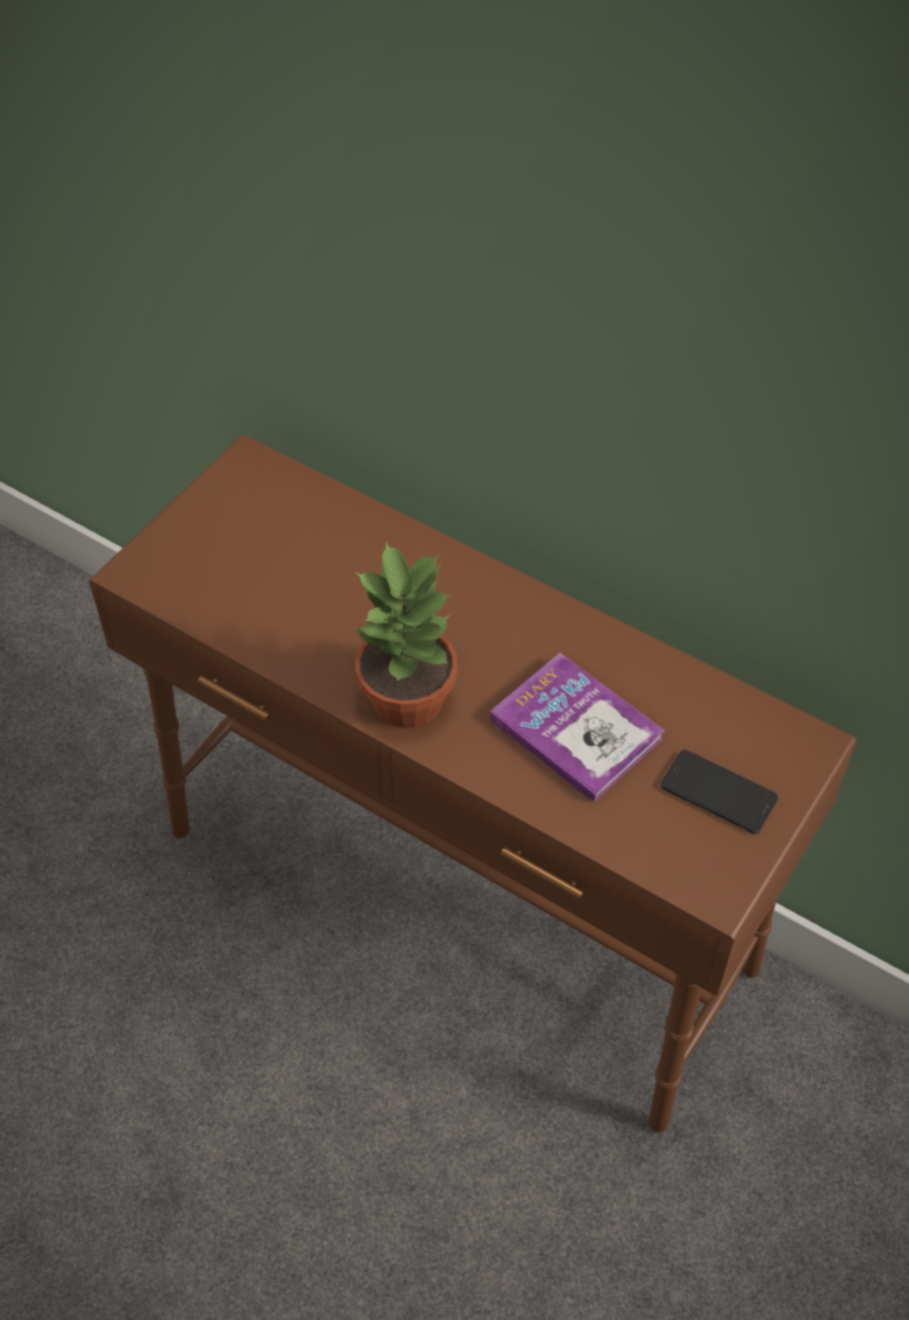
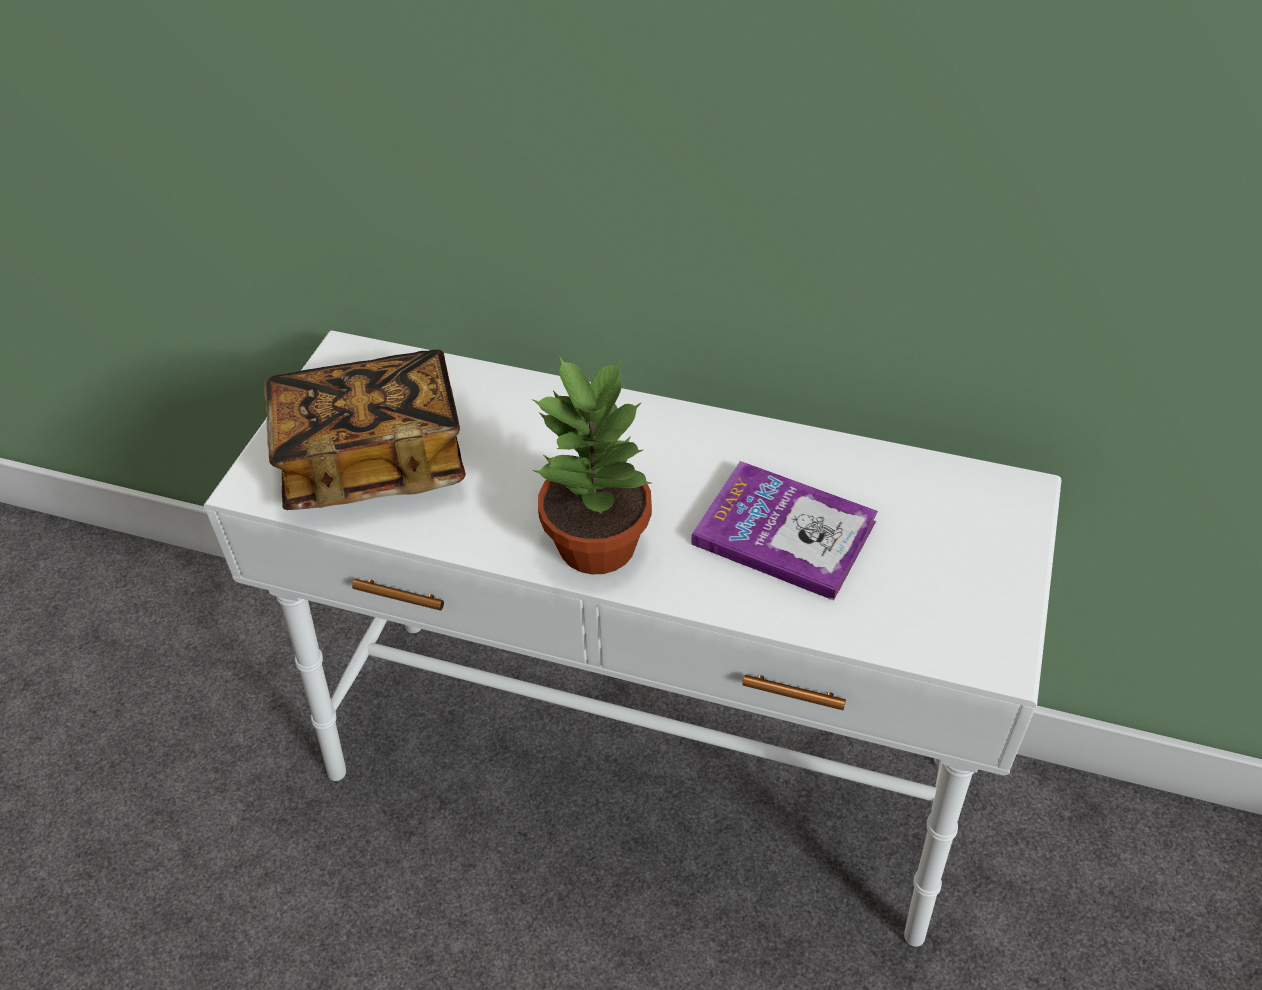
camera: 15 degrees left, 5 degrees down
(241, 573) = (373, 460): none -> book
(455, 903) = (639, 772): brown console table -> white console table
(718, 792) = (954, 559): phone -> none

